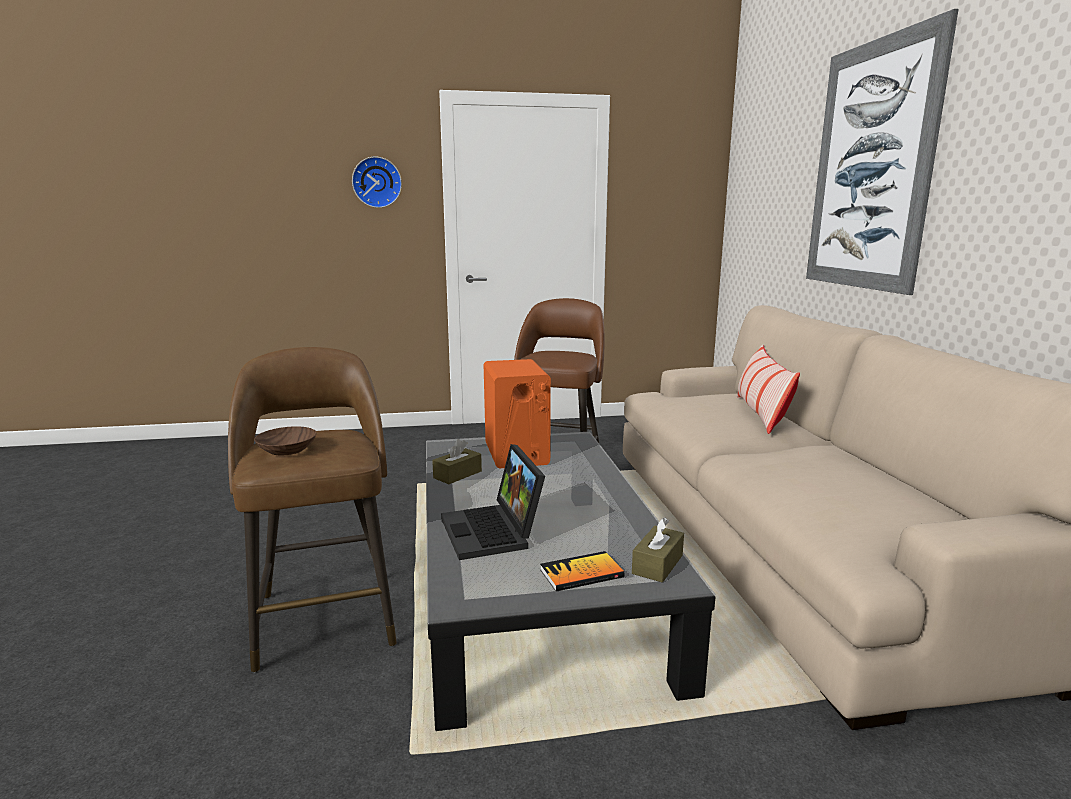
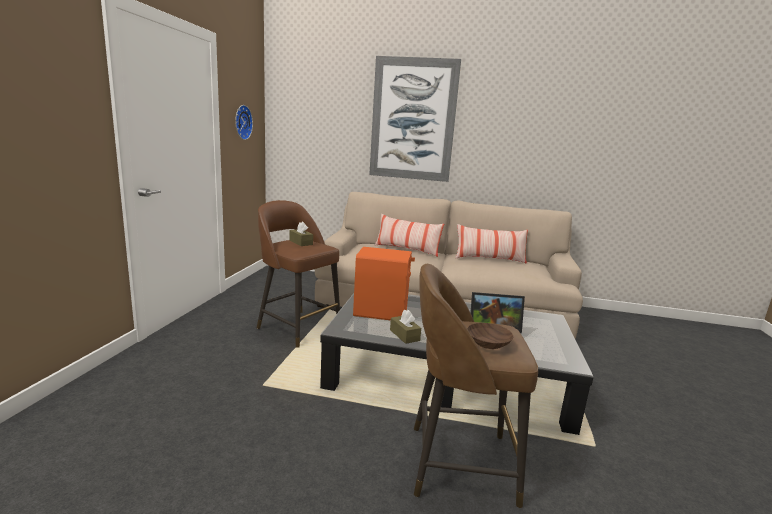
camera: 70 degrees left, 0 degrees up
(377, 182) = (47, 83): wall clock -> wall clock (241, 122)
(581, 573) = (546, 332): book -> none
(657, 564) = (539, 317): brown tissue box -> brown tissue box (301, 242)
(859, 471) = (489, 259): none -> pillow

